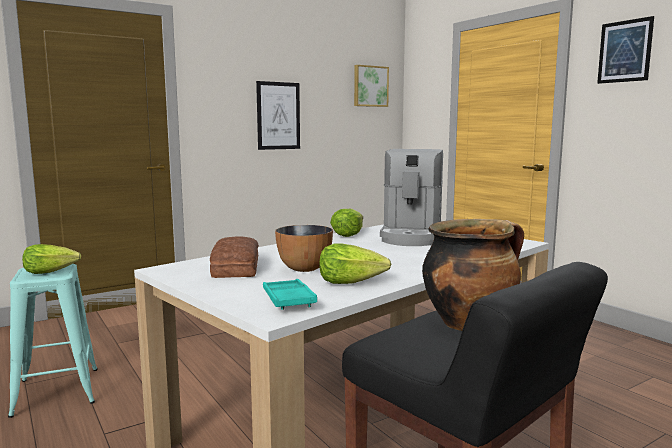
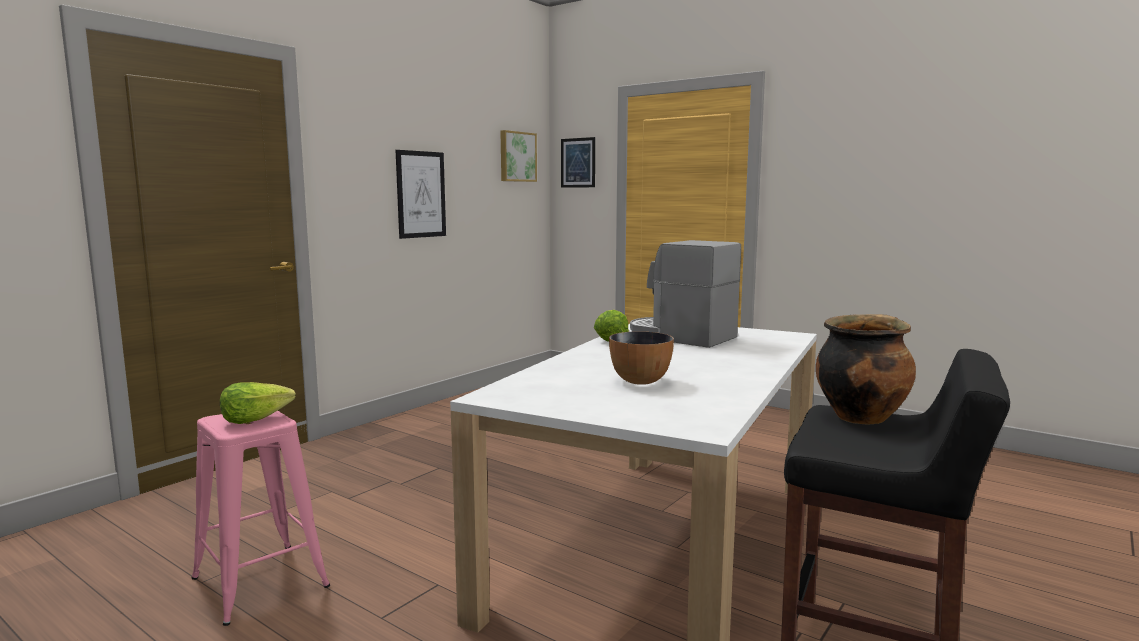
camera: 20 degrees left, 0 degrees up
(57, 391) = (260, 582): turquoise stool -> pink stool
(237, 267) = (566, 387): bread -> none
(288, 299) = (687, 414): turquoise tray -> none
(351, 282) = (712, 390): lettuce -> none
(411, 236) = (680, 336): coffee machine -> coffee machine turned 135 degrees clockwise
(624, 51) = (824, 132): picture -> picture (578, 162)

